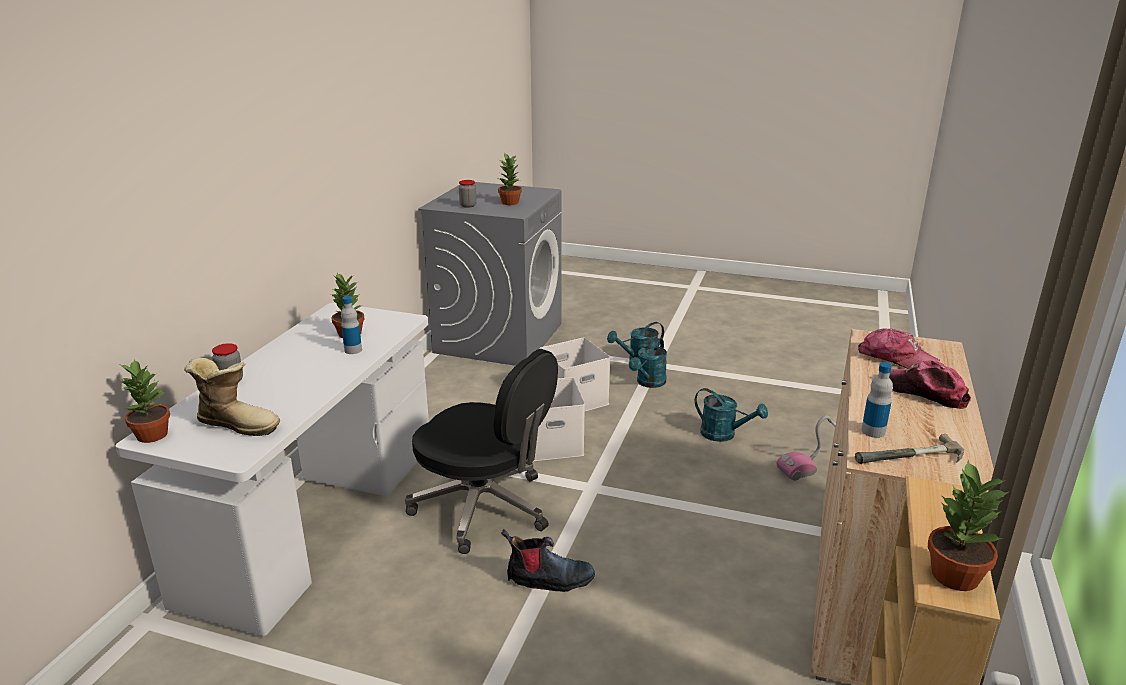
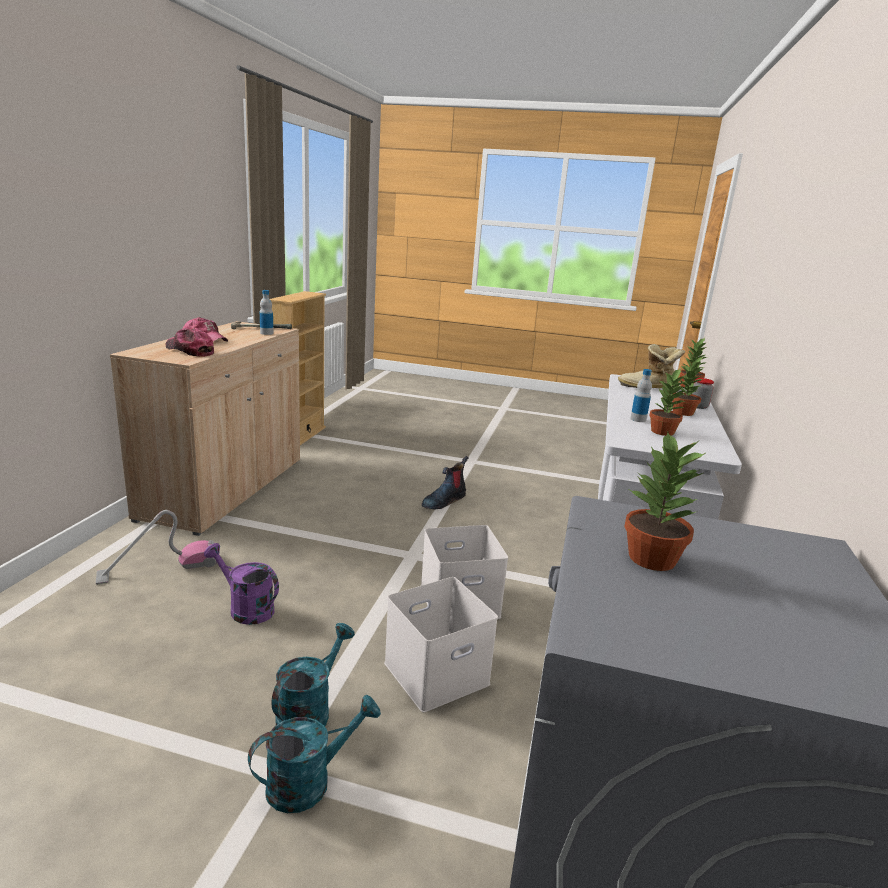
camera: 175 degrees right, 5 degrees down
(468, 205) = (743, 547): jar -> none
(485, 508) = (505, 542): black office chair -> none
(549, 580) = (443, 501): boot -> boot turned 45 degrees counterclockwise
(724, 435) = (245, 608): turquoise watering can -> purple watering can
(953, 575) = (307, 293): potted plant -> potted plant (683, 413)

